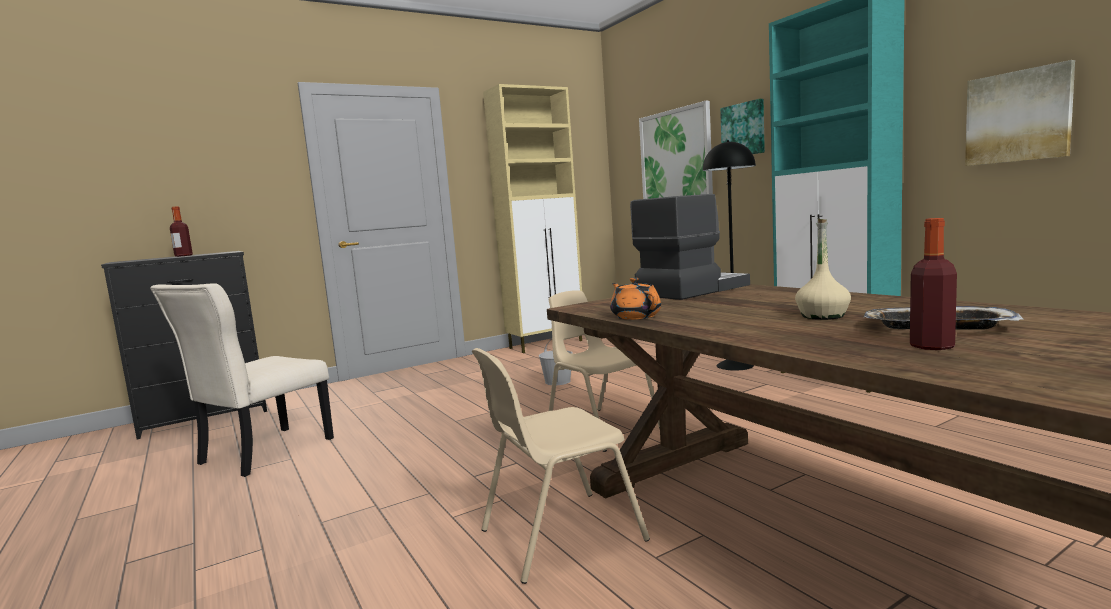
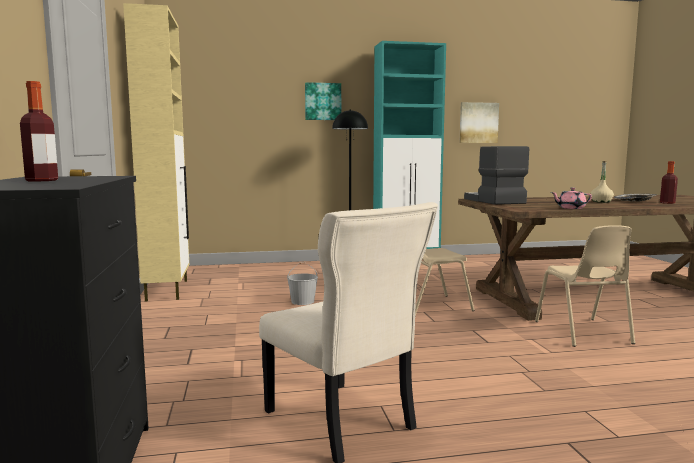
camera: 70 degrees left, 0 degrees up
(635, 316) = (570, 208): orange teapot -> pink teapot
(676, 159) = (251, 114): picture -> none

